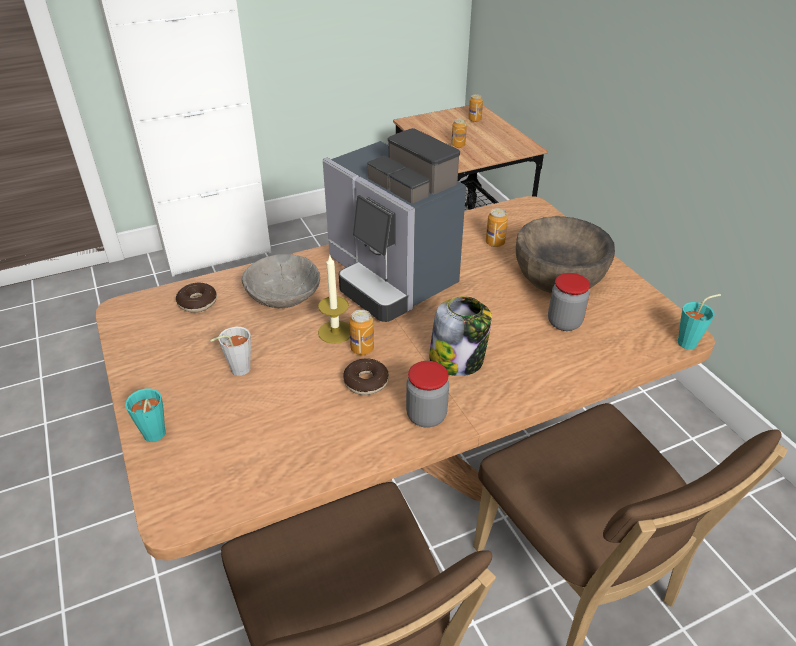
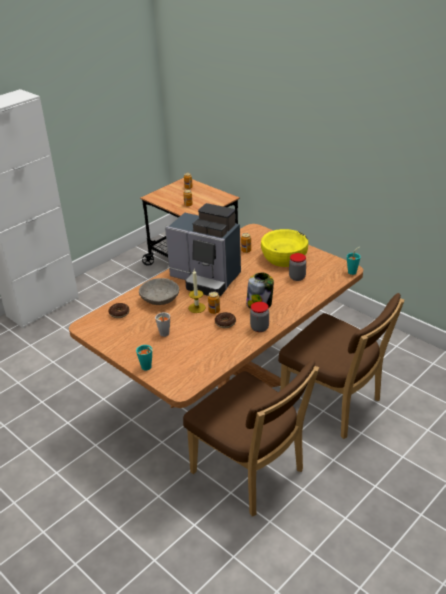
camera: 20 degrees left, 5 degrees down
(559, 274) = (284, 257): brown bowl -> yellow bowl

